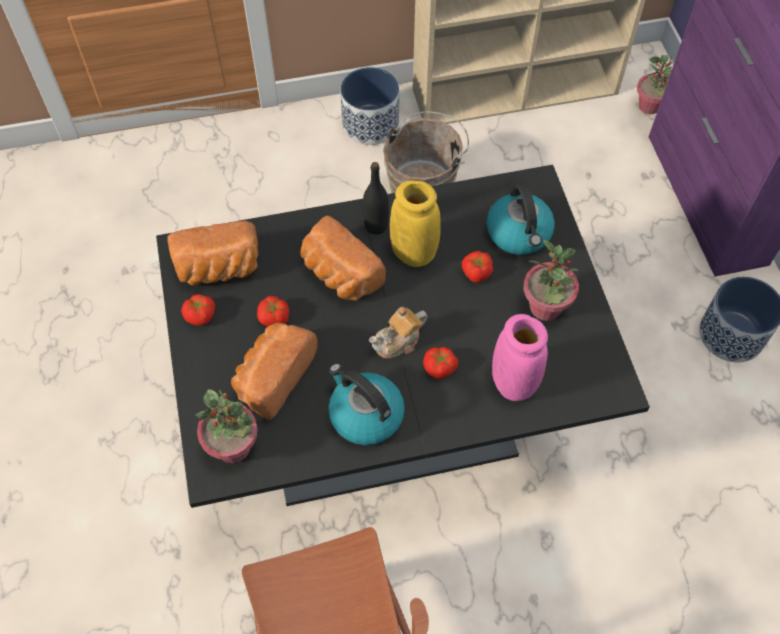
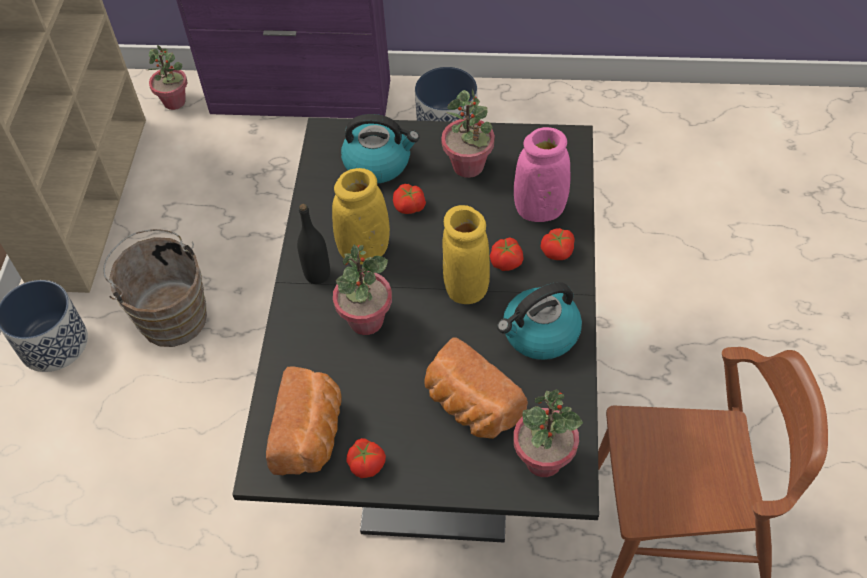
camera: 70 degrees left, 5 degrees down
(274, 318) = (397, 391): tomato -> tomato (558, 251)
(339, 275) = (366, 320): bread -> potted plant
(398, 342) = (466, 287): teapot -> yellow vase

